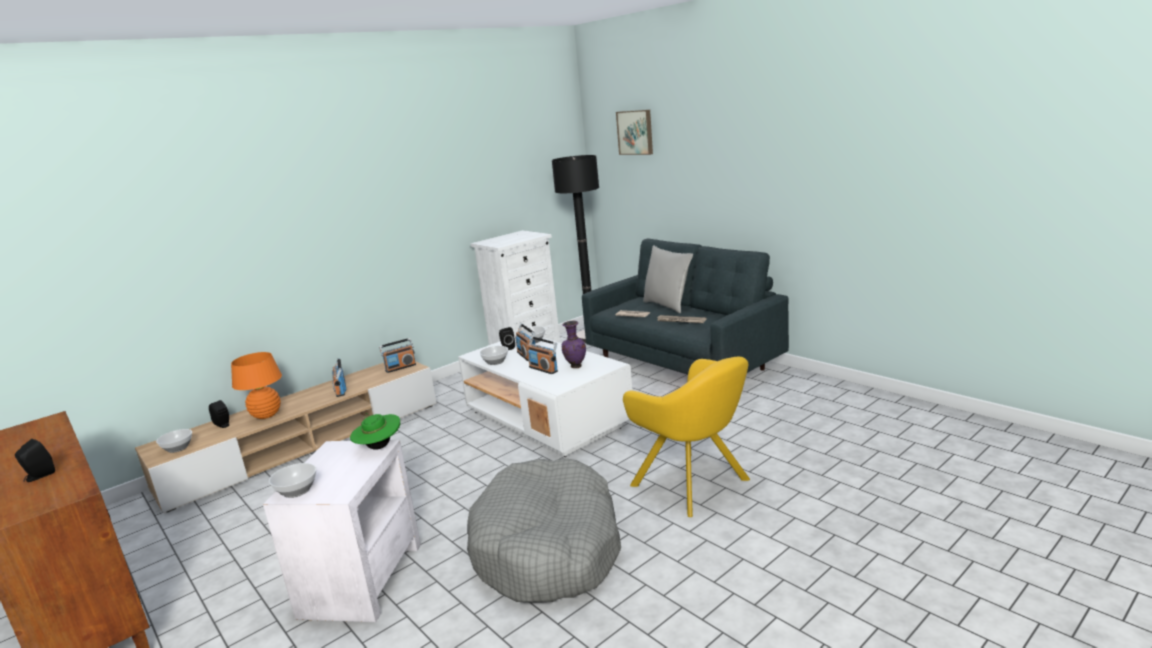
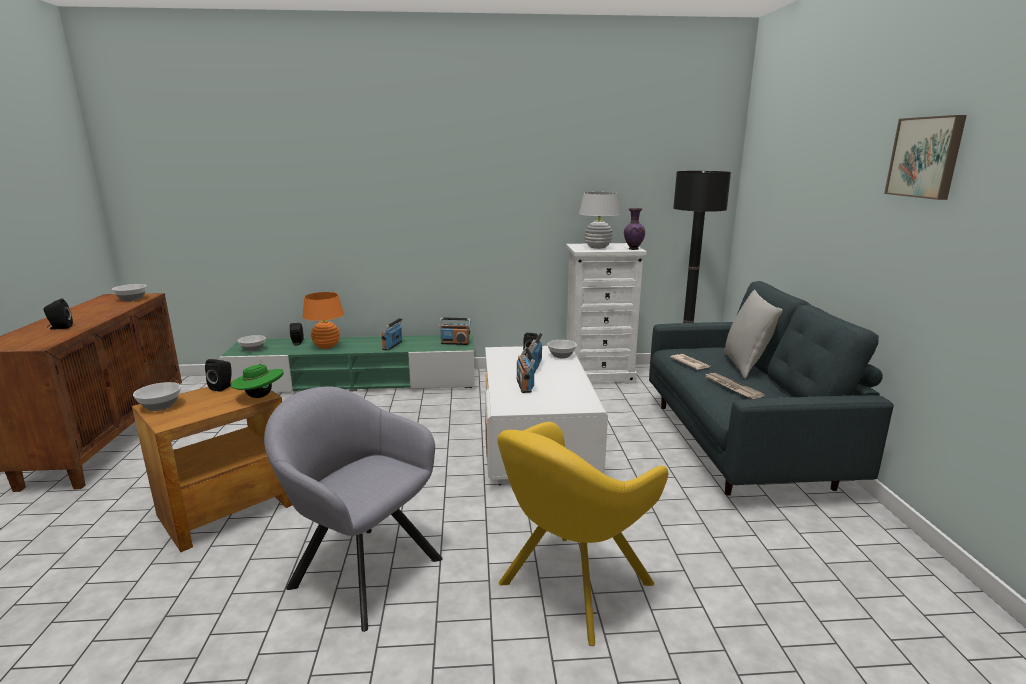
camera: 35 degrees right, 0 degrees up
(305, 444) = (357, 382): beige tv stand -> green tv stand
(323, 457) = (223, 387): none -> black speaker
(360, 580) = (226, 509): white side table -> brown side table
(495, 362) = (500, 363): bowl -> bowl (131, 299)
(506, 240) = (597, 247): none -> white table lamp
(548, 548) = (360, 569): grey dog bed -> grey armchair
(575, 366) = (553, 394): purple vase -> purple vase (632, 249)
(636, 132) = (785, 149): picture -> picture (926, 157)
(694, 485) = (570, 587): yellow armchair -> yellow armchair turned 45 degrees clockwise

